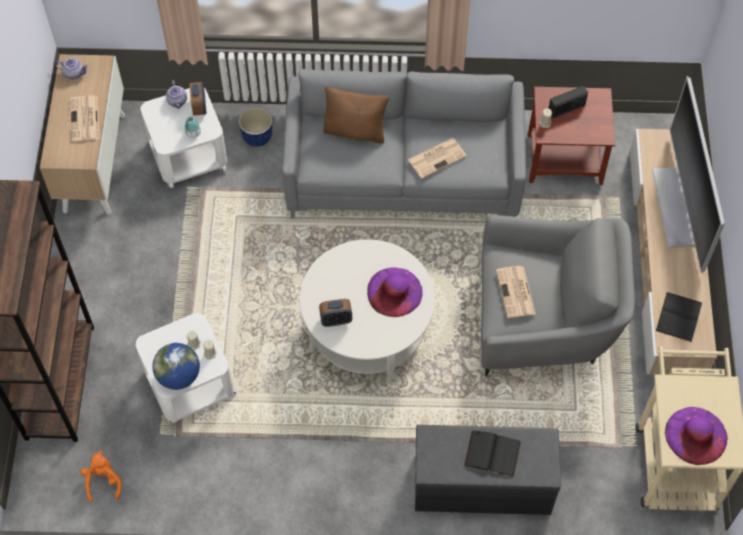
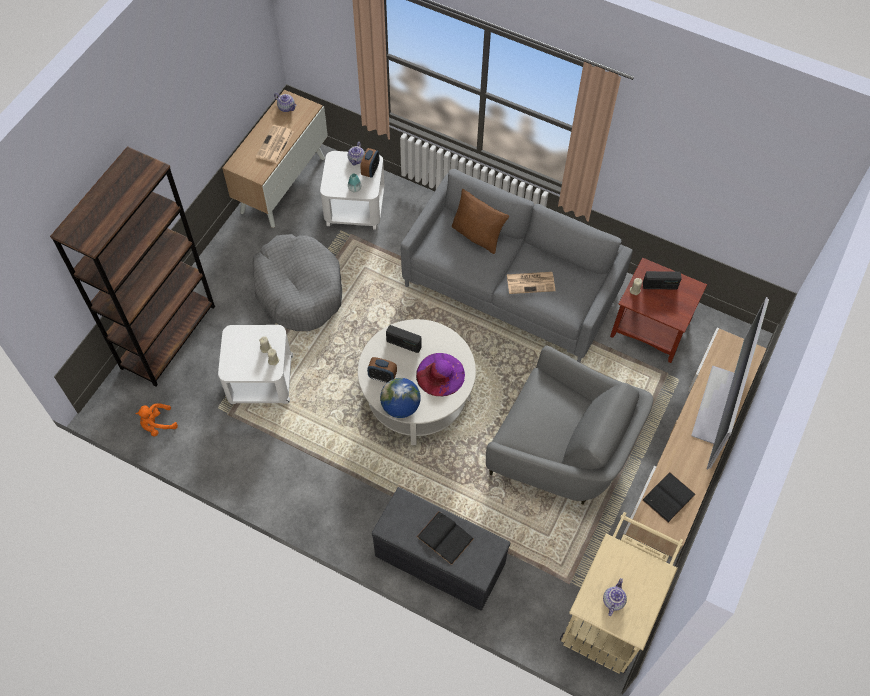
camera: 25 degrees right, 0 degrees up
(103, 481) = (157, 424): orange plush toy -> orange plush toy turned 135 degrees counterclockwise
(177, 269) = (299, 289): none -> grey dog bed
(179, 376) = (241, 367): globe -> globe (400, 406)
(258, 137) = (414, 214): planter -> none
(339, 276) = (403, 344): none -> radio
(516, 293) = (537, 417): newspaper -> none
(696, 435) = (613, 600): purple hat -> teapot

